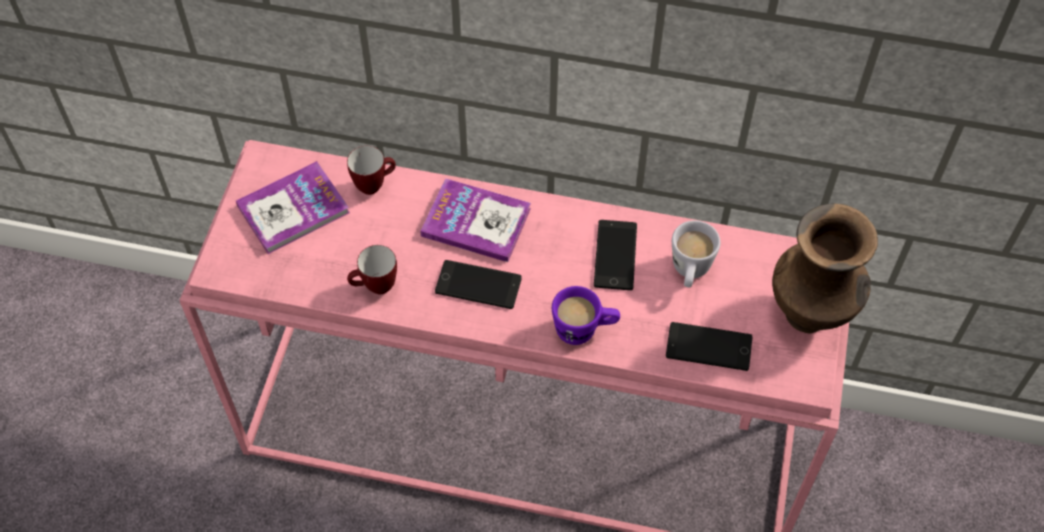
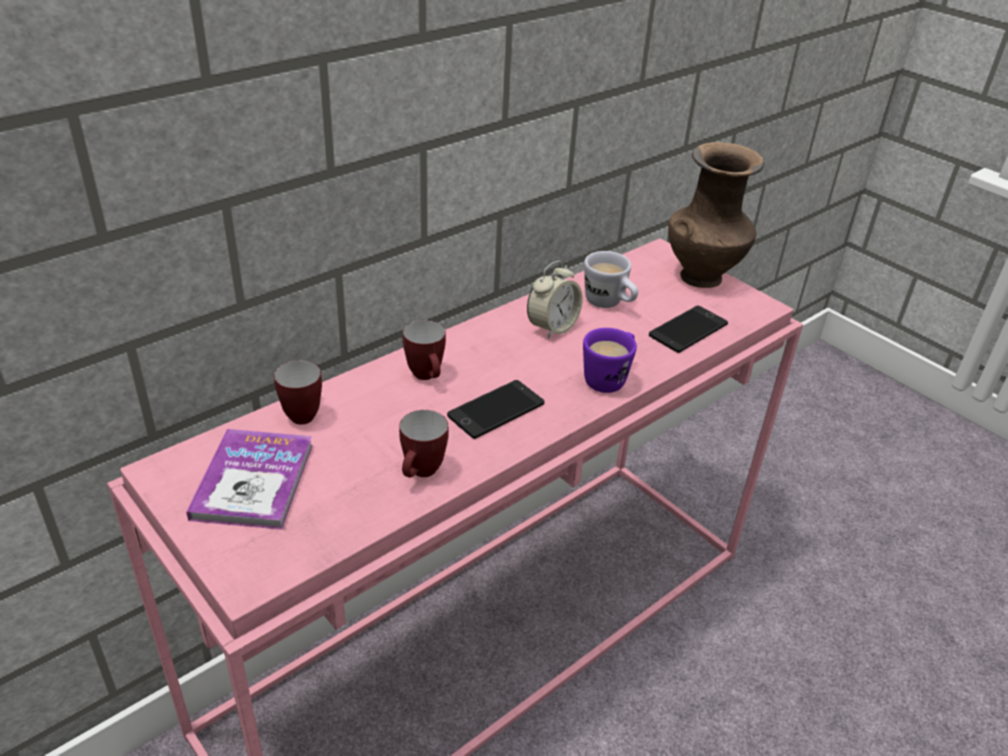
camera: 55 degrees left, 20 degrees down
(476, 222) = (427, 377): book -> mug
(615, 255) = (552, 327): phone -> alarm clock

